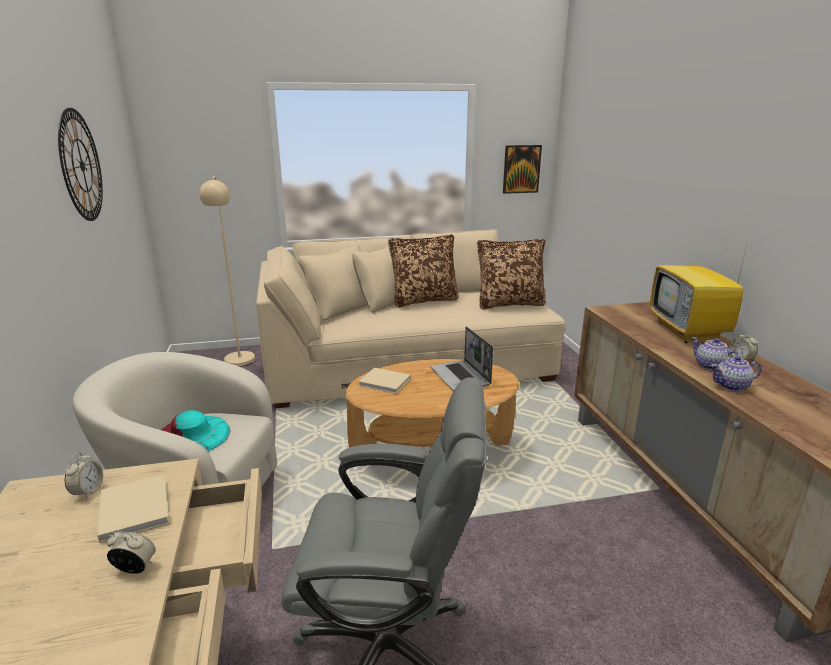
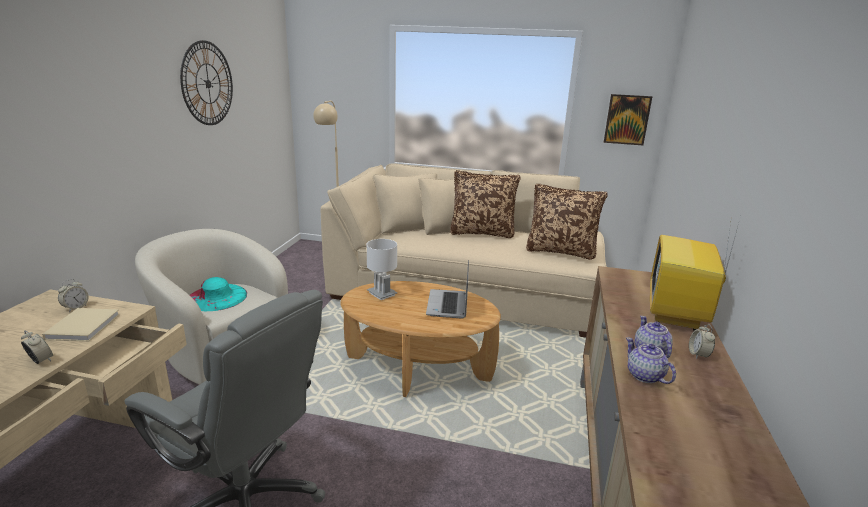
camera: 25 degrees right, 0 degrees up
(386, 382) = (382, 294): beige book -> white table lamp
(732, 386) = (645, 376): teapot -> teapot turned 45 degrees clockwise

